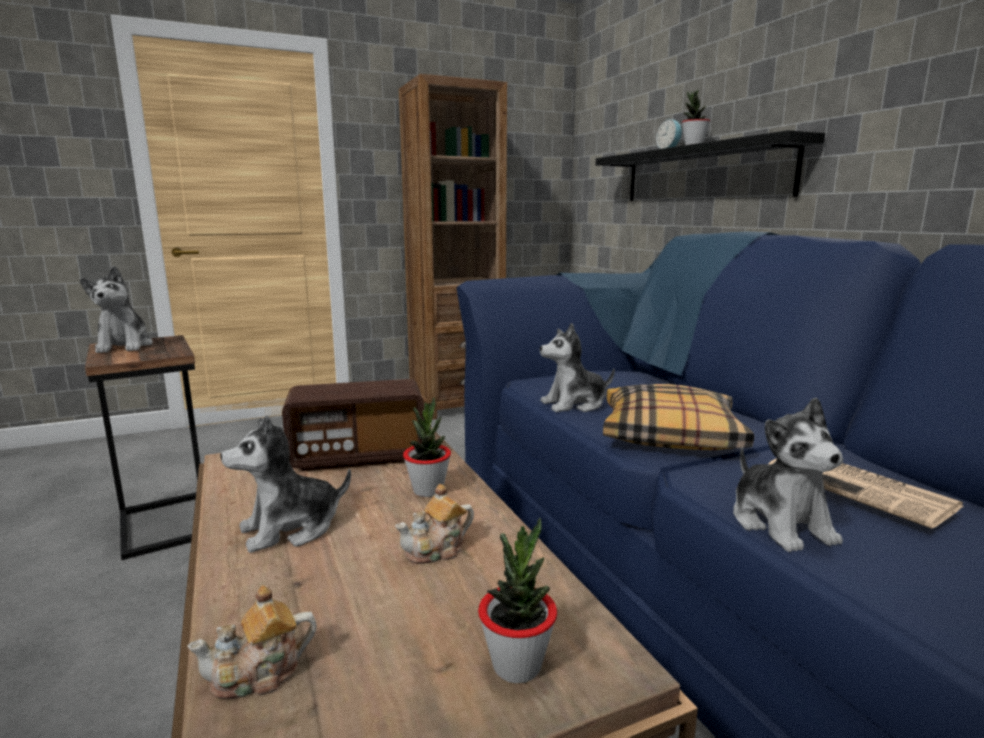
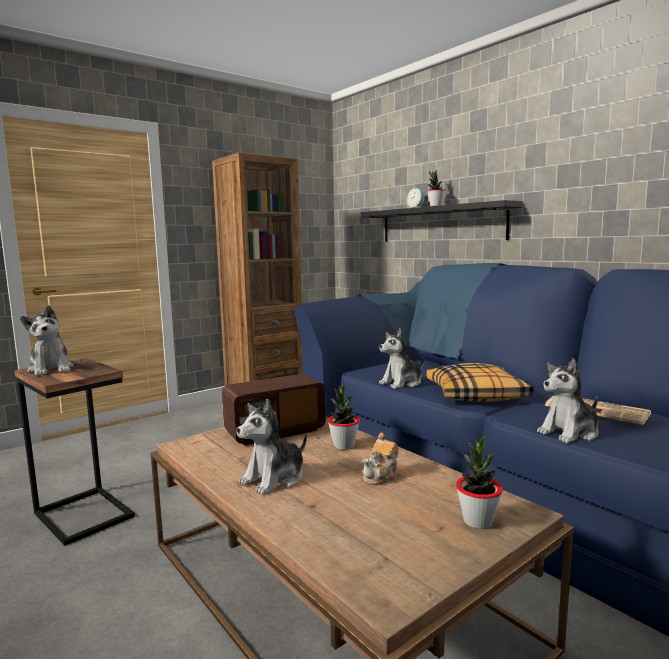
camera: 15 degrees left, 5 degrees down
(259, 675) = (338, 551): teapot -> none
(780, 523) = (570, 432): plush toy -> plush toy turned 90 degrees clockwise

